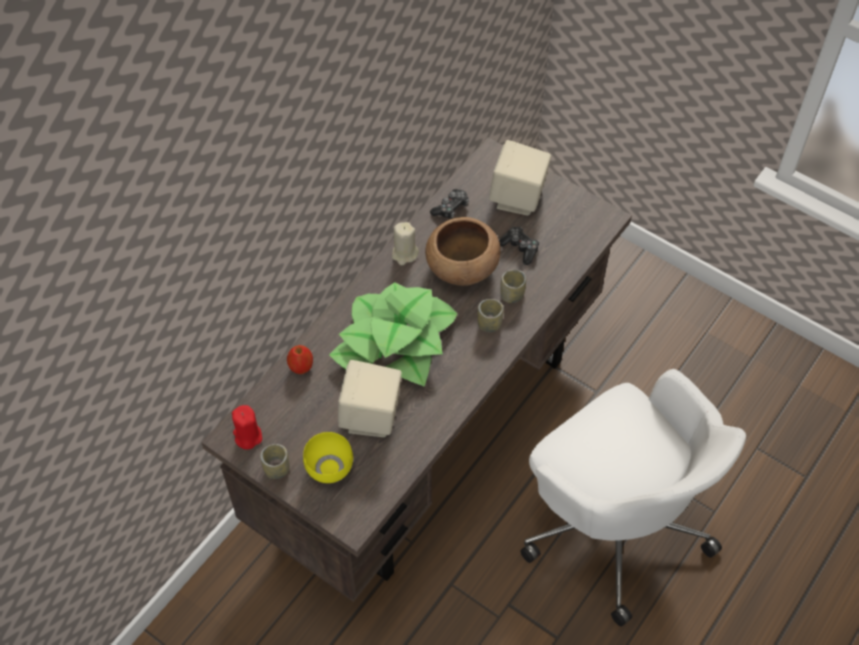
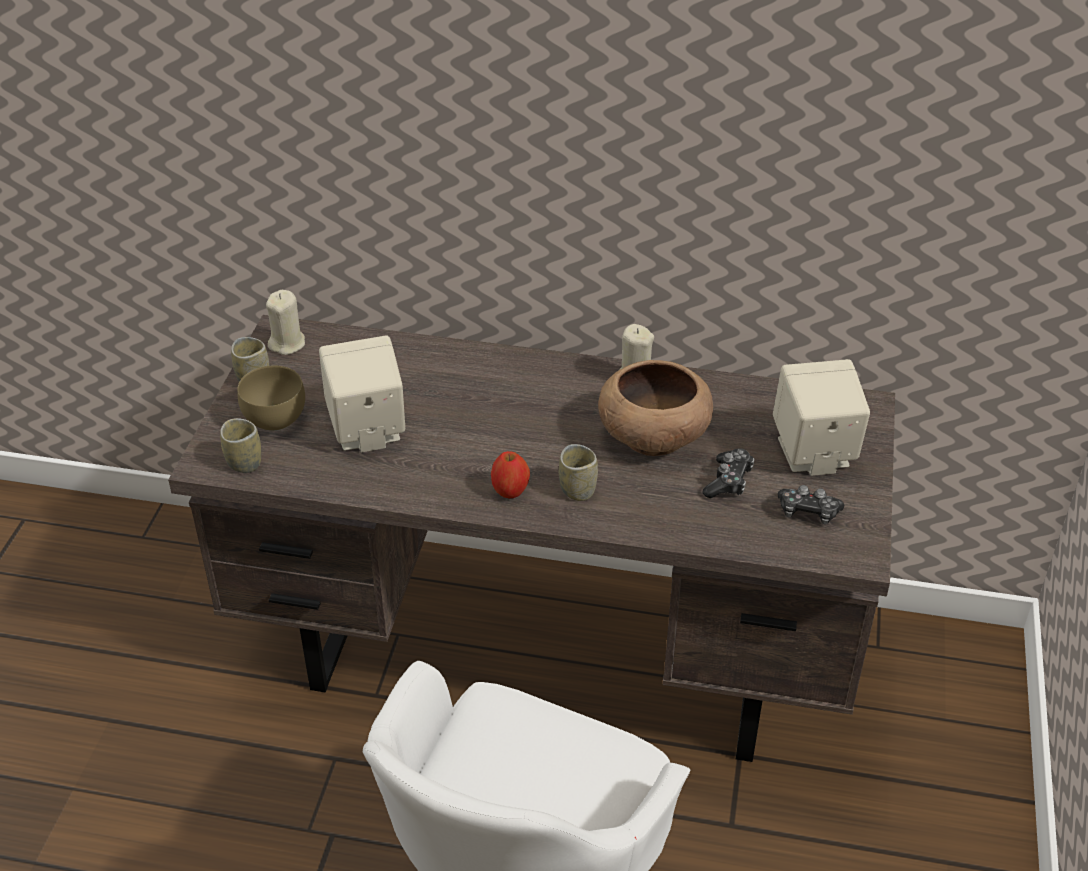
camera: 65 degrees right, 15 degrees down
(247, 436) = (287, 344): red candle -> beige candle
(301, 367) = (406, 351): apple -> apple (510, 491)
(328, 469) = (273, 419): yellow bowl -> brown bowl
(394, 342) = (490, 414): potted plant -> none
(451, 208) = (742, 396): game controller -> game controller (808, 512)
(512, 295) = (642, 497): cup -> cup (244, 463)

